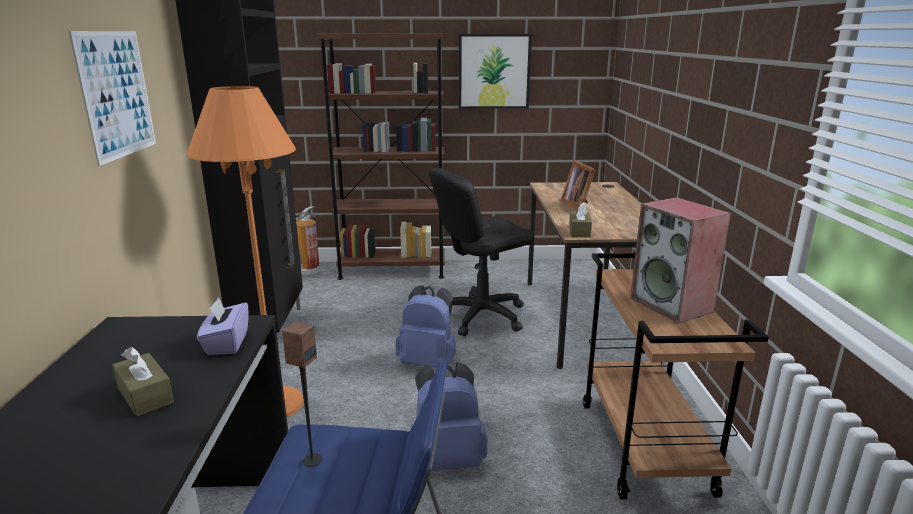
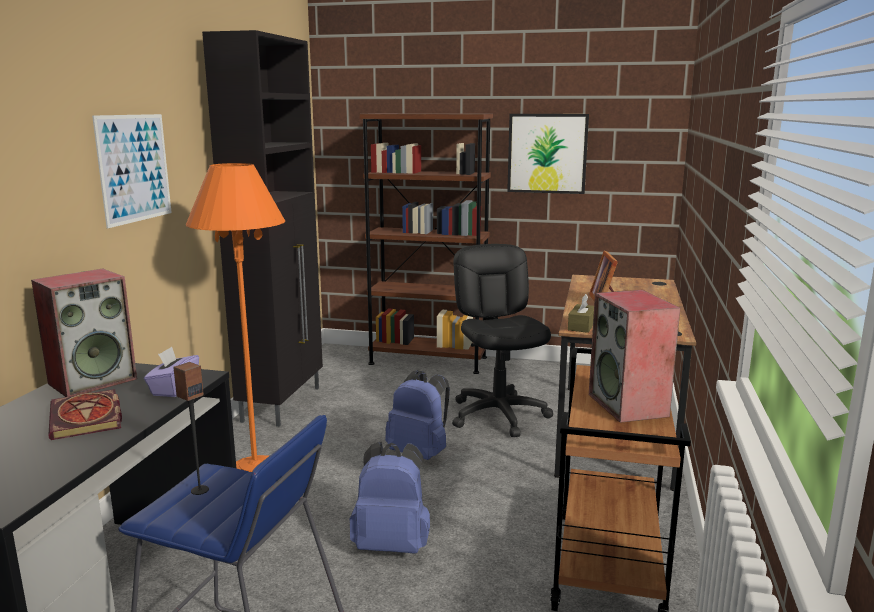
camera: 15 degrees right, 5 degrees down
(121, 345) = (93, 381): none -> speaker
(145, 395) = (88, 418): brown tissue box -> book
(309, 273) = (343, 356): fire extinguisher -> none
(481, 315) = (499, 415): black office chair -> black office chair turned 90 degrees clockwise

